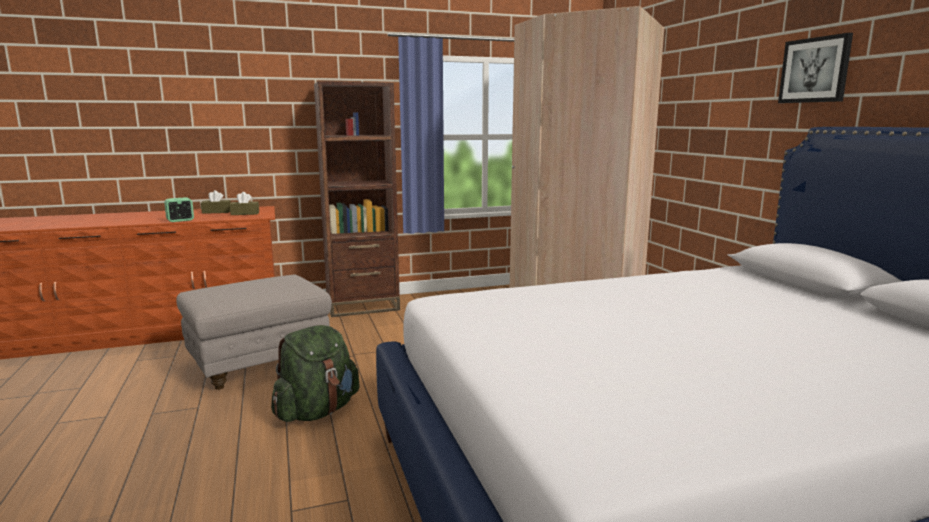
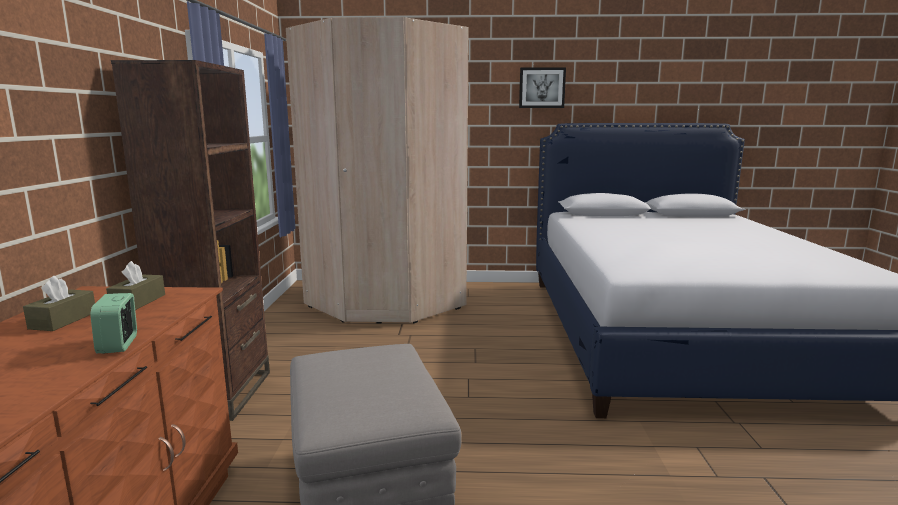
camera: 70 degrees left, 0 degrees up
(317, 411) = (531, 451): green backpack -> none

